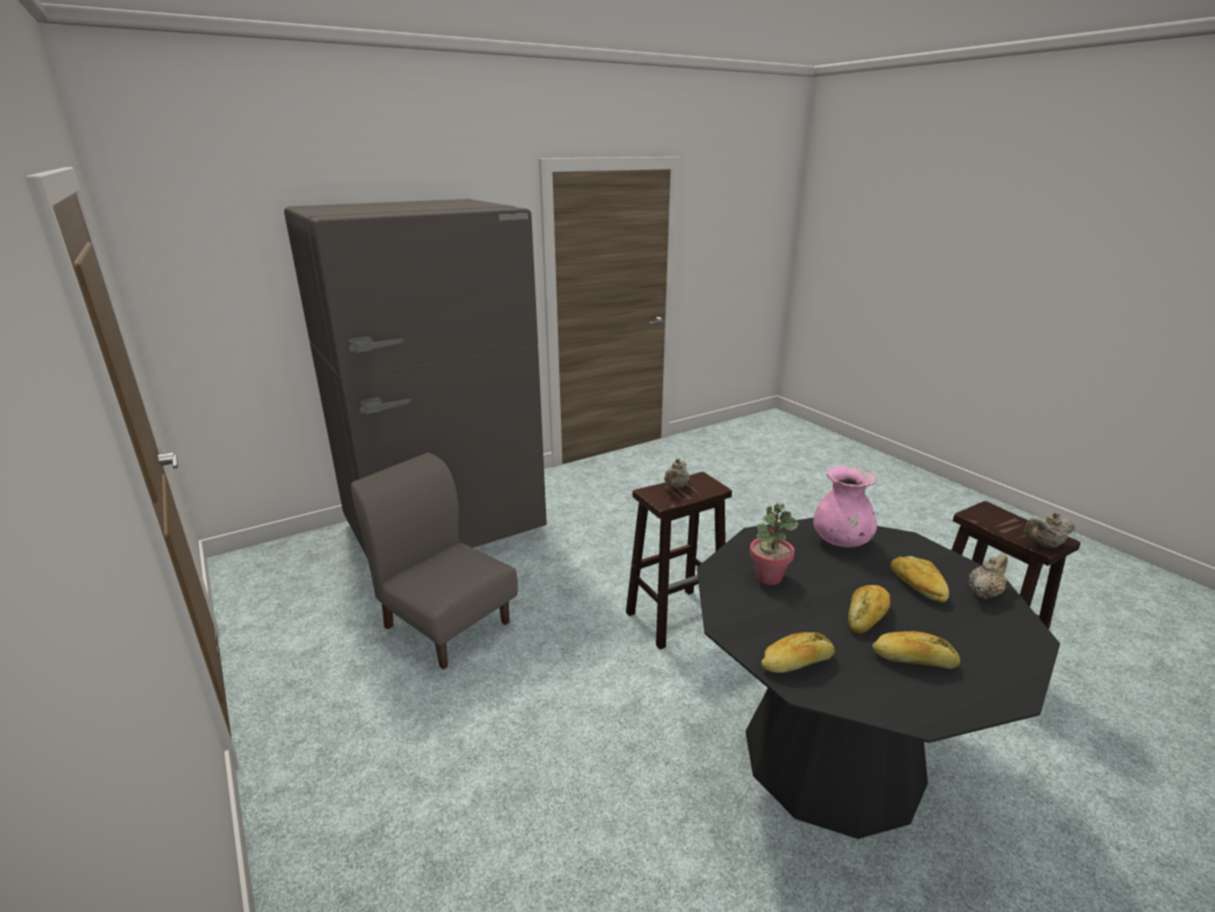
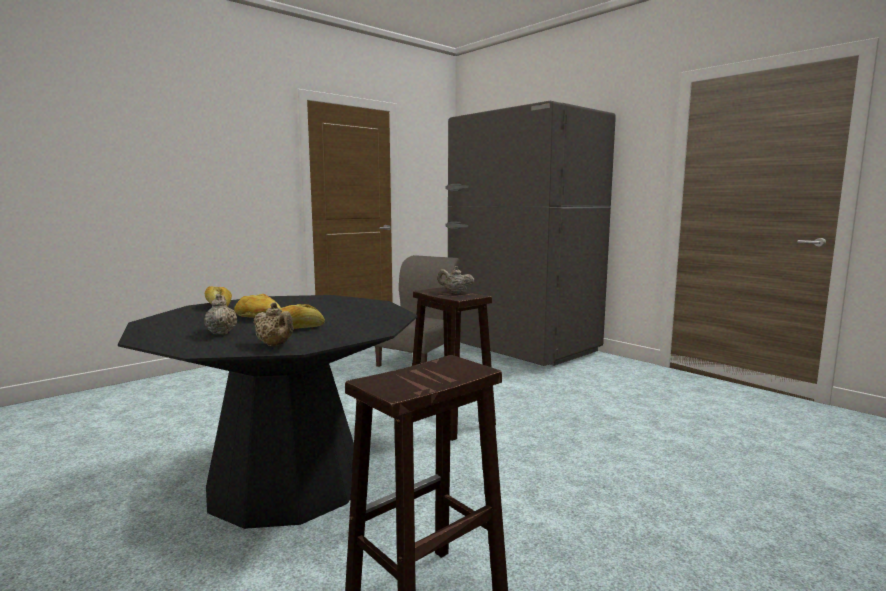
camera: 80 degrees right, 15 degrees down
(768, 577) = (317, 303): potted plant -> none
(841, 541) = (369, 317): pink vase -> none
(913, 660) = (201, 323): bread -> none
(1044, 545) = (377, 382): beige teapot -> beige teapot (222, 332)

